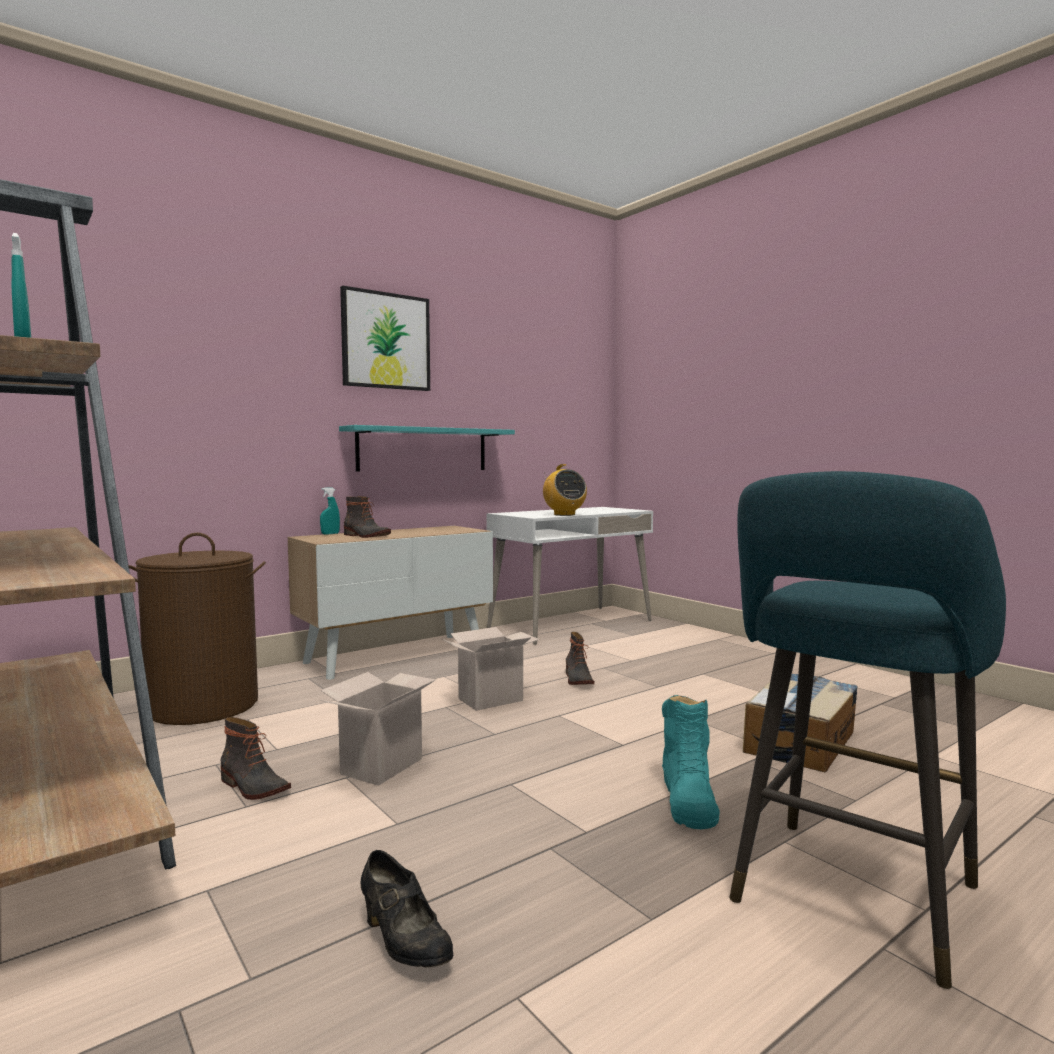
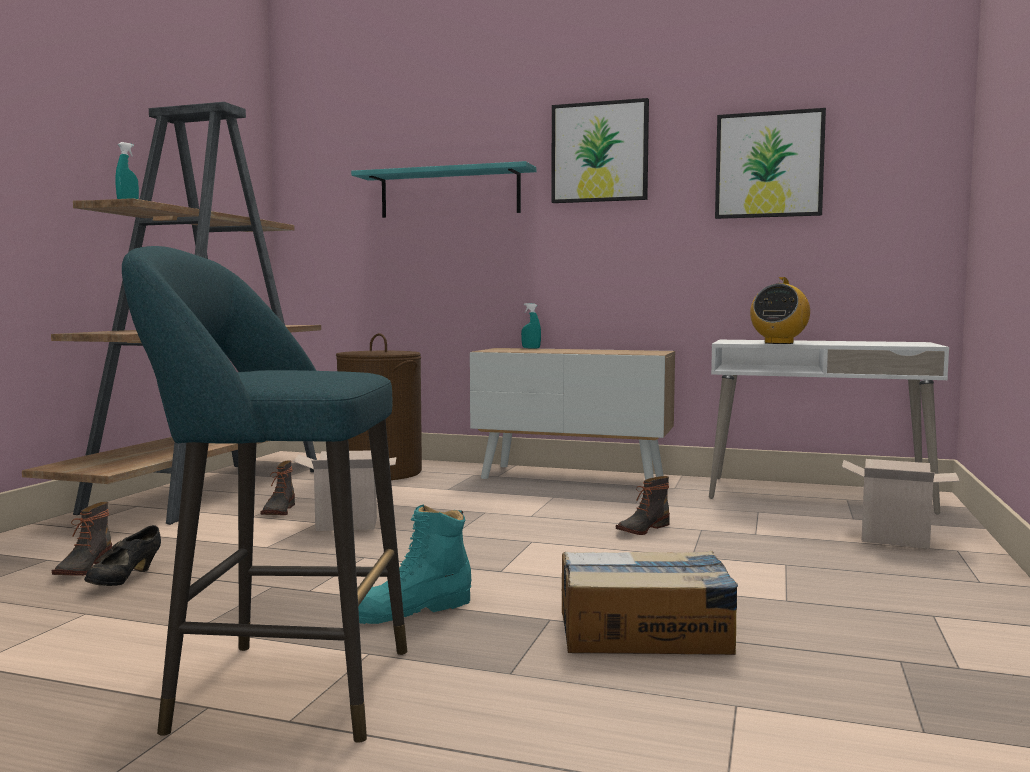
camera: 55 degrees right, 0 degrees up
(365, 536) = (539, 350): boot -> boot (82, 568)
(423, 449) = (640, 264): turquoise shelf -> turquoise shelf (449, 193)
(491, 699) = (528, 518): cardboard box -> cardboard box (897, 539)
(512, 372) = (769, 165): none -> picture

